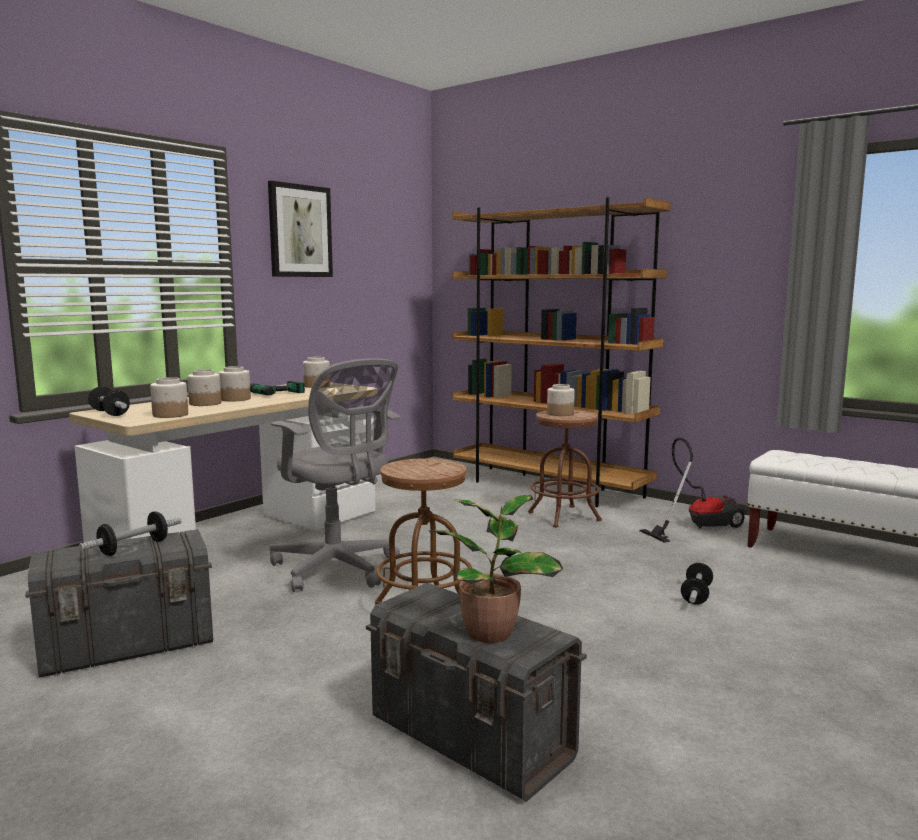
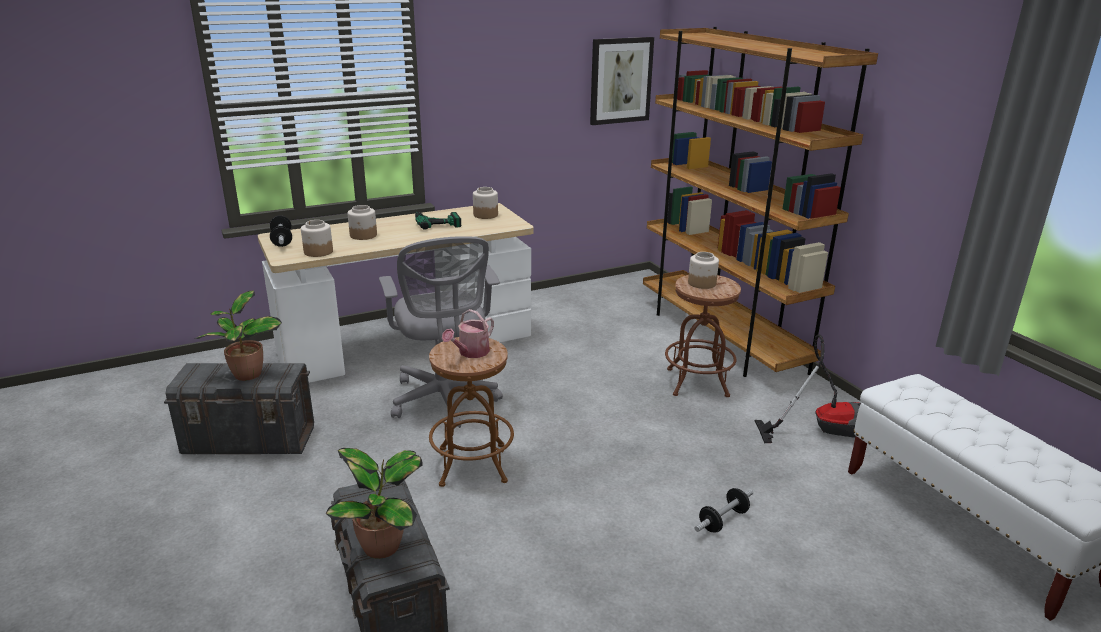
camera: 25 degrees right, 15 degrees up
(134, 548) = (246, 375): dumbbell -> potted plant
(235, 399) = (394, 230): jar -> none
(300, 231) = (495, 52): picture -> picture (620, 80)
(425, 467) = (470, 353): none -> watering can

